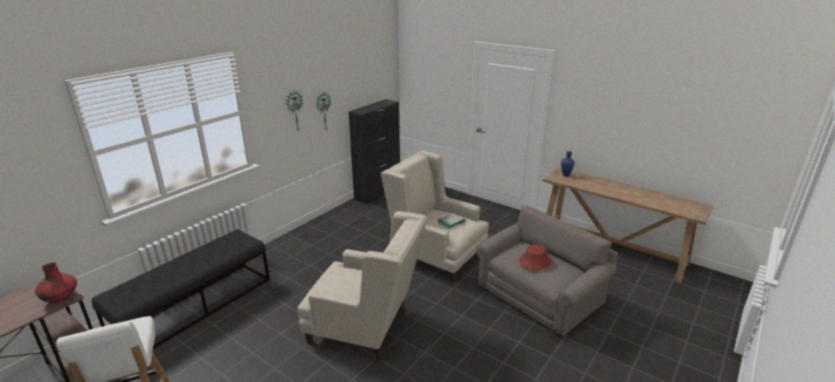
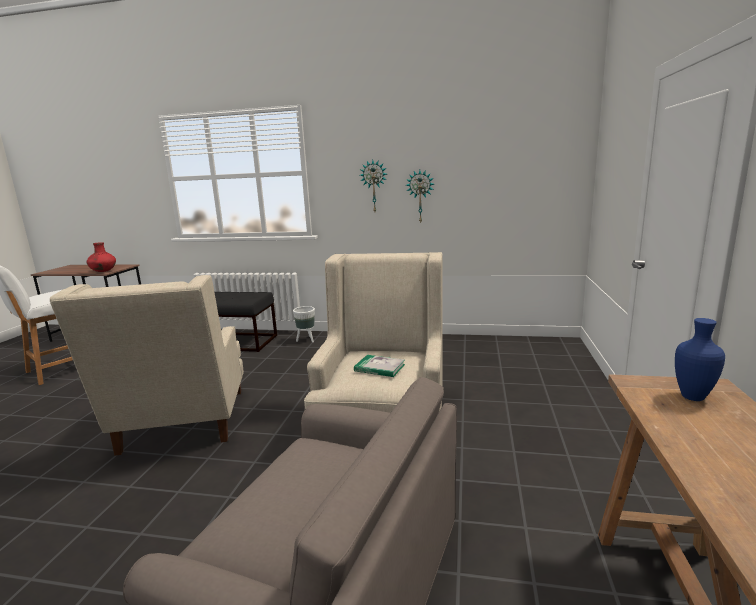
camera: 65 degrees right, 10 degrees down
(276, 254) = (306, 340): none -> white planter
(378, 192) = (501, 341): black cabinet -> none
(534, 261) = (300, 485): red hat -> none

